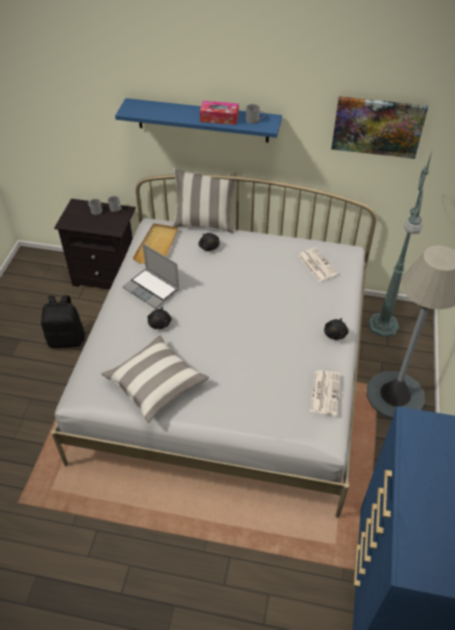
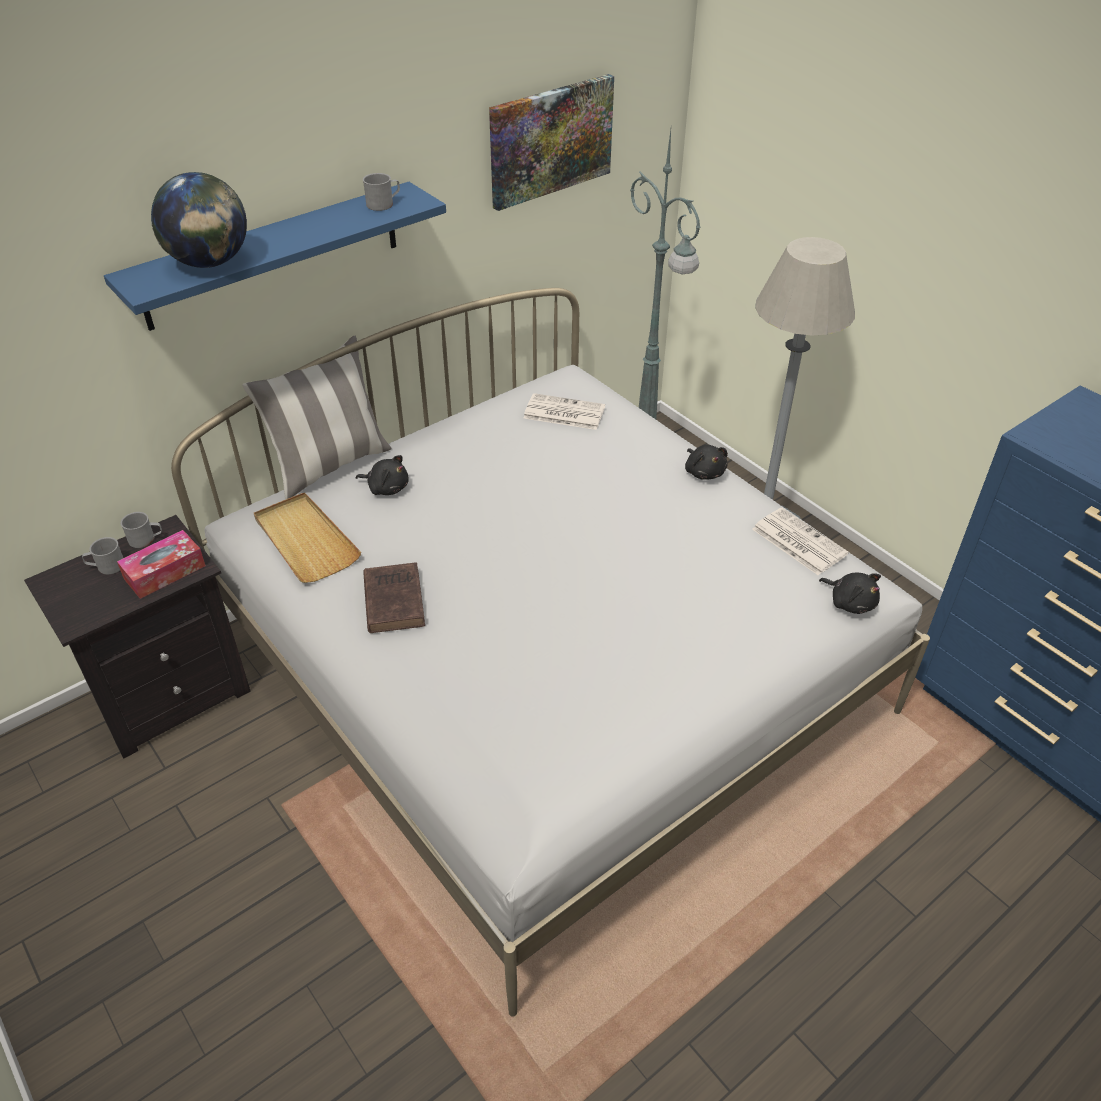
camera: 50 degrees left, 5 degrees down
(67, 339) = (236, 842): black backpack -> none
(152, 289) = (394, 600): laptop -> brown book
(155, 384) = (603, 713): pillow -> none
(160, 112) = (210, 263): none -> globe
(160, 323) = (479, 633): black plush toy -> black plush toy (850, 602)
(219, 118) = (326, 225): tissue box -> tissue box (165, 572)

